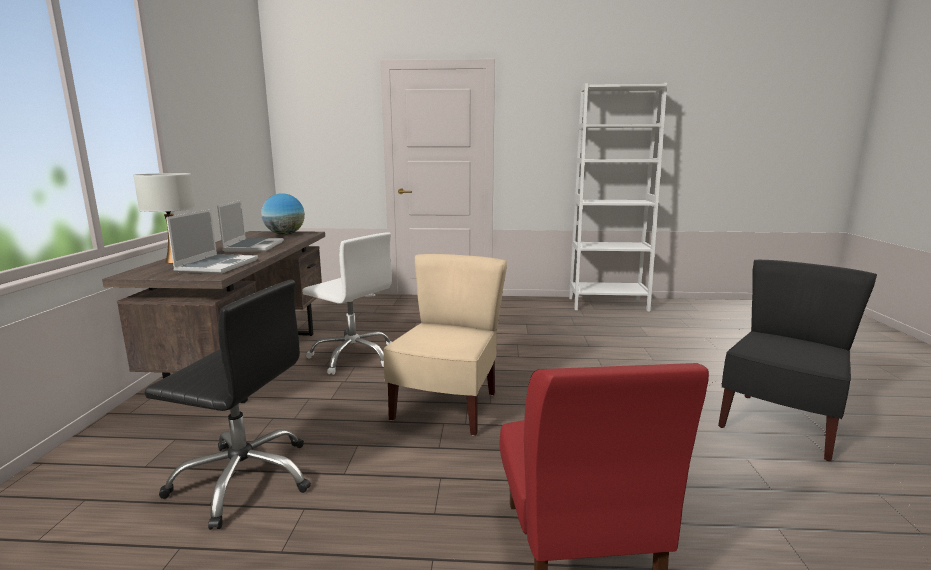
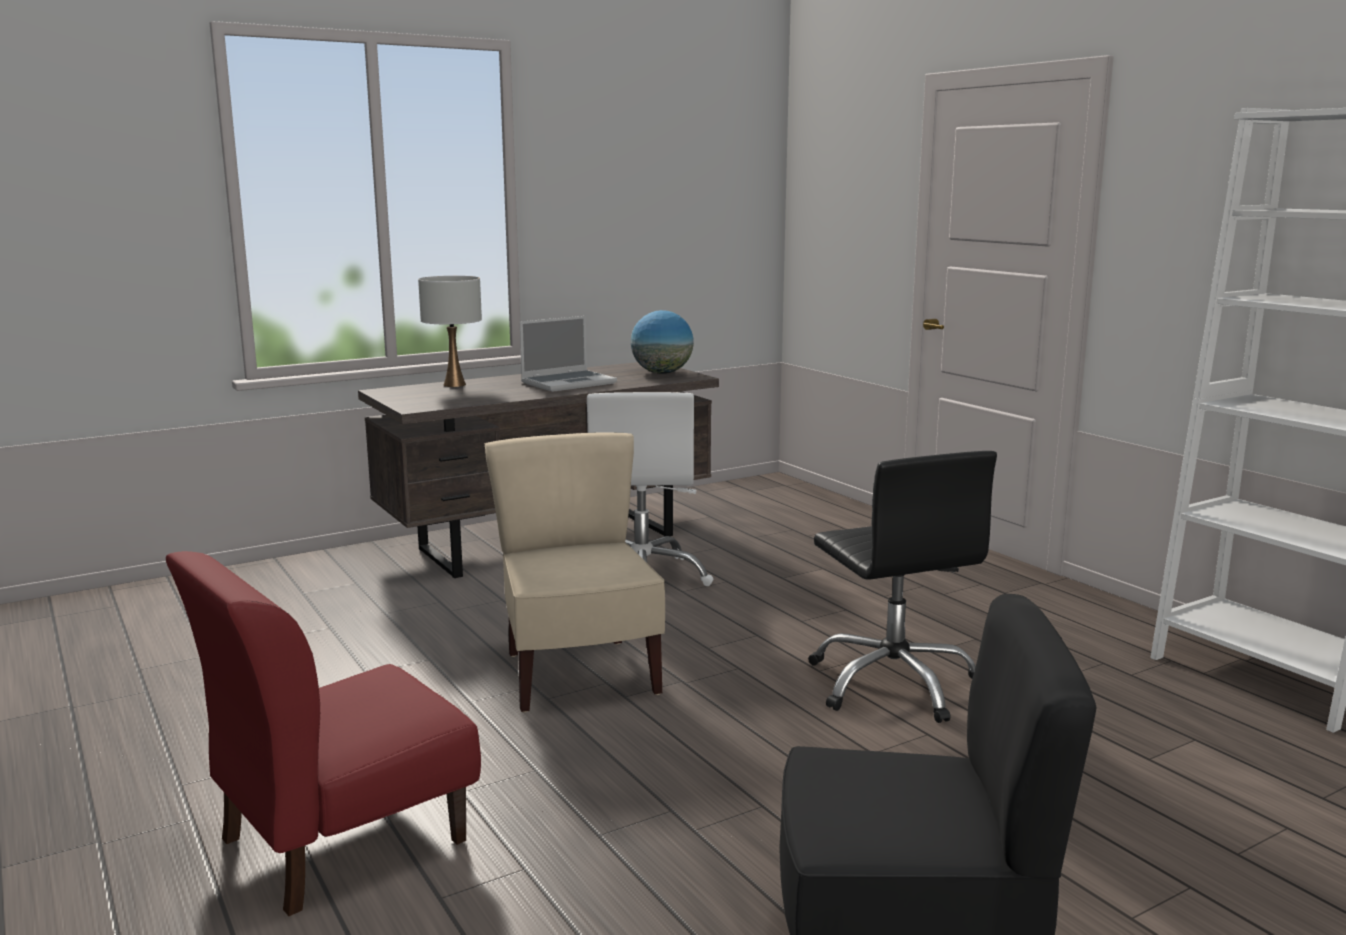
camera: 55 degrees right, 0 degrees up
(217, 265) = (458, 398): laptop -> none
(244, 478) = (319, 636): black office chair -> black office chair (893, 683)
(447, 407) = (578, 674): beige chair -> beige chair turned 90 degrees counterclockwise

